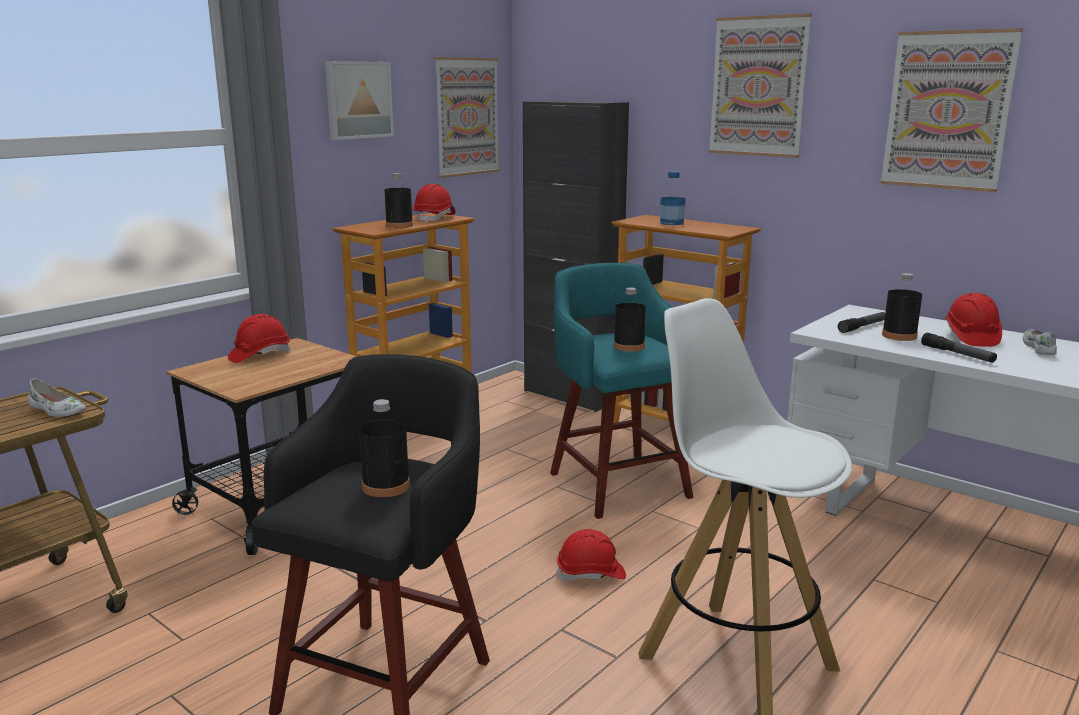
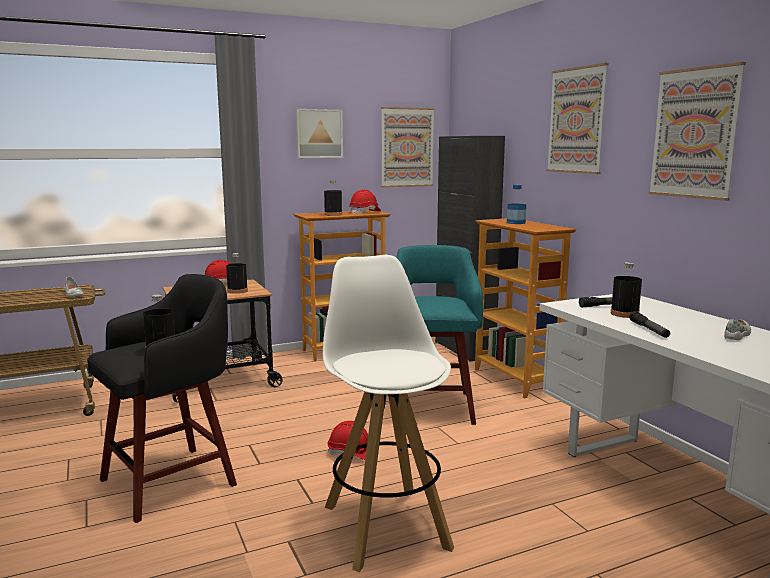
camera: 25 degrees right, 5 degrees down
(629, 346) = (433, 303): black bottle -> black bottle (237, 291)
(971, 337) = (687, 321): red hard hat -> none

